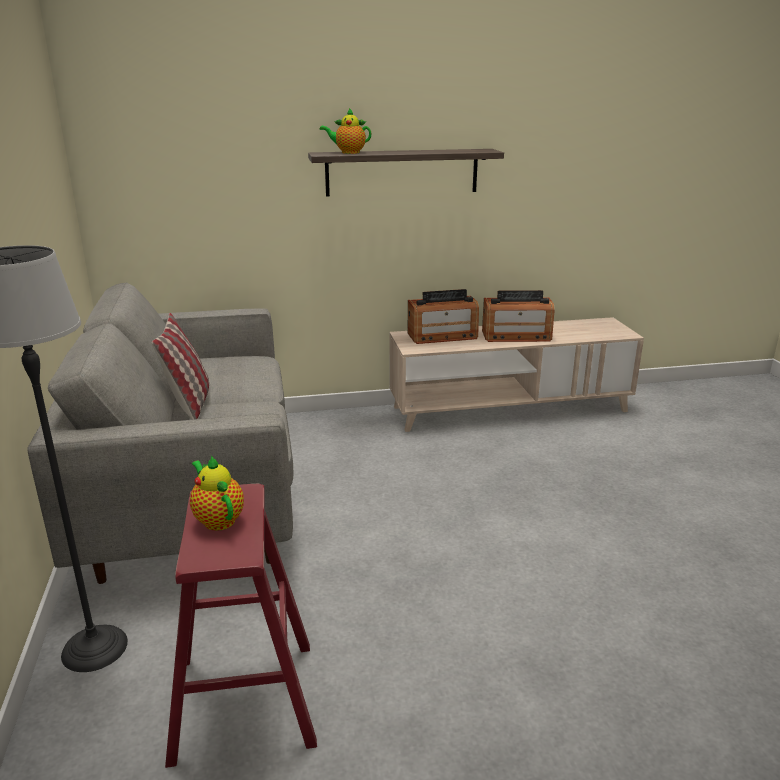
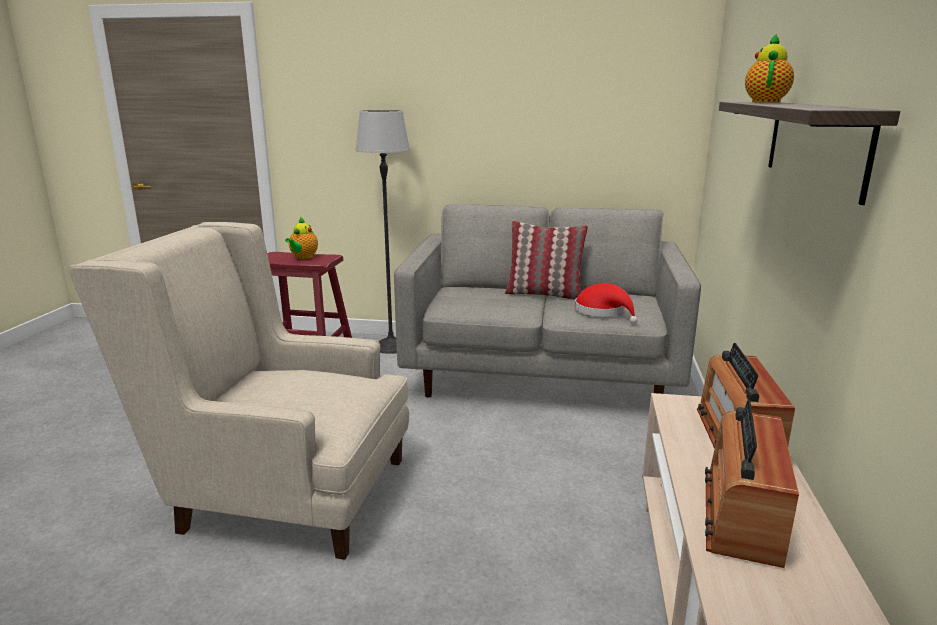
camera: 110 degrees right, 5 degrees down
(217, 519) = (303, 257): teapot -> teapot turned 120 degrees clockwise
(243, 373) = (603, 312): none -> red hat
(514, 597) = (279, 491): none -> beige armchair

